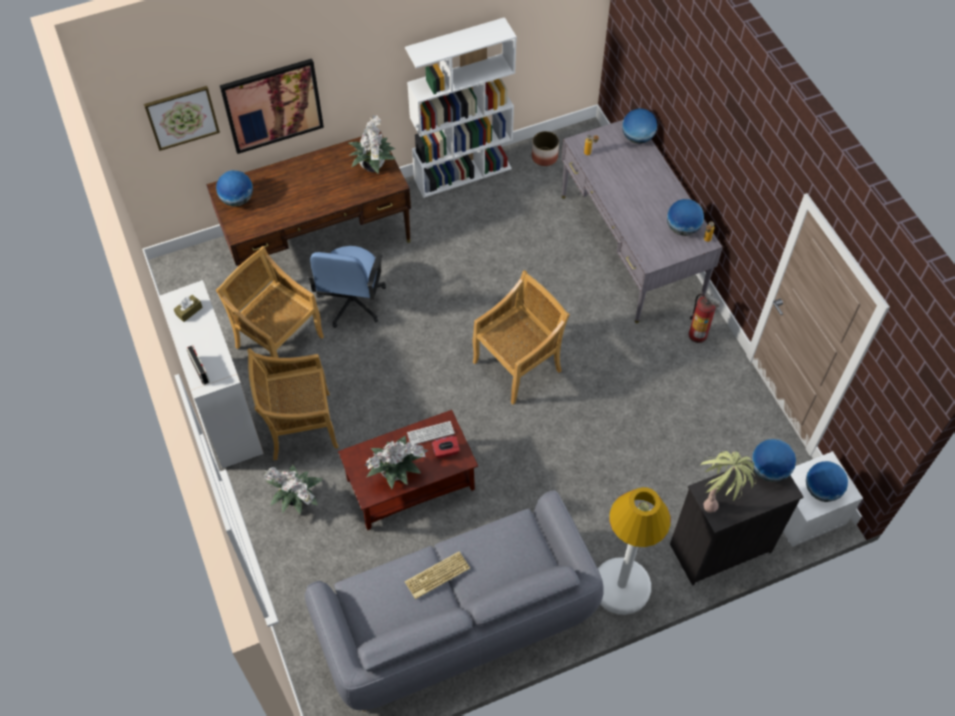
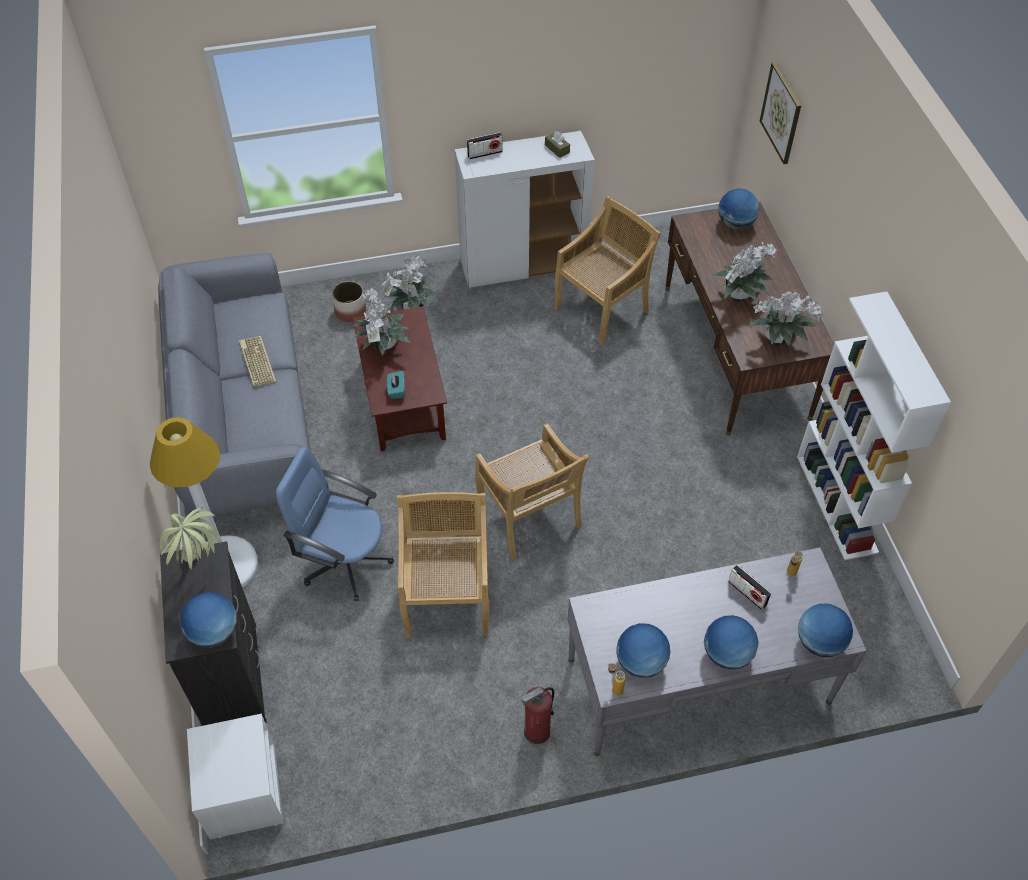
camera: 100 degrees right, 5 degrees down
(273, 105) = (814, 198): picture -> none
(299, 426) = (495, 318): beige chair -> beige chair (447, 598)
(326, 193) = (739, 296): none -> potted plant
(351, 302) = (644, 372): blue office chair -> blue office chair (345, 560)
(430, 433) = (422, 380): keyboard -> none
(446, 451) = (396, 390): red tissue box -> turquoise tissue box
(544, 157) = (866, 603): planter -> planter (350, 311)
(611, 175) = (747, 593): none -> radio
(821, 490) = (220, 761): globe -> globe (726, 654)

